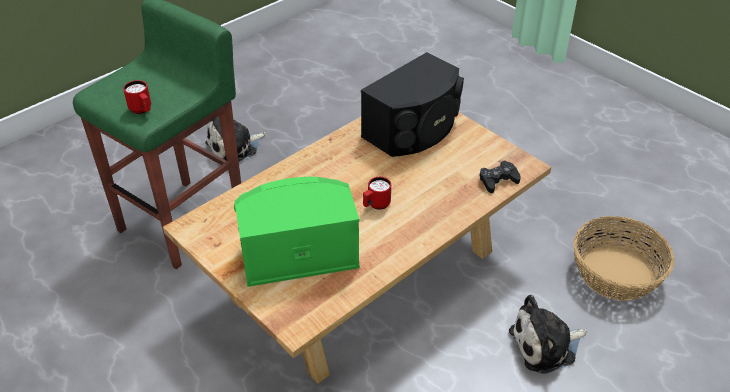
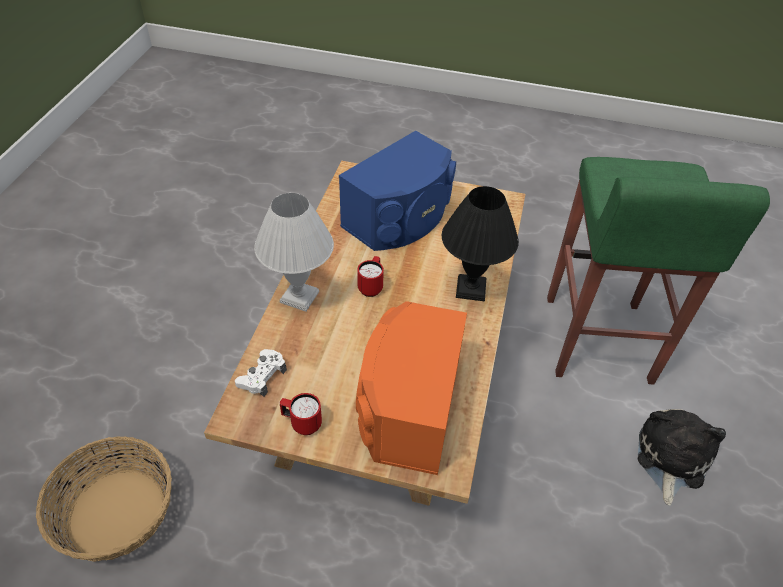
camera: 145 degrees right, 5 degrees up
(142, 110) = (622, 172): red mug -> red mug (302, 423)
(298, 252) = (400, 218): green speaker -> blue speaker
(304, 172) = (471, 289): none -> black table lamp
(414, 129) = (407, 407): black speaker -> orange speaker
(439, 220) = (299, 298): none -> white table lamp
(498, 180) = (262, 376): black game controller -> white game controller
(546, 345) = (179, 385): plush toy -> none

